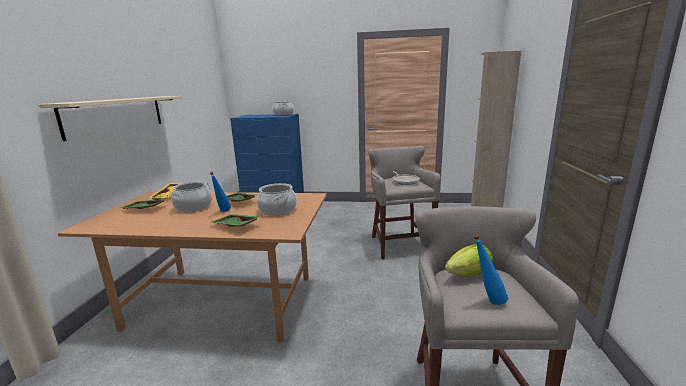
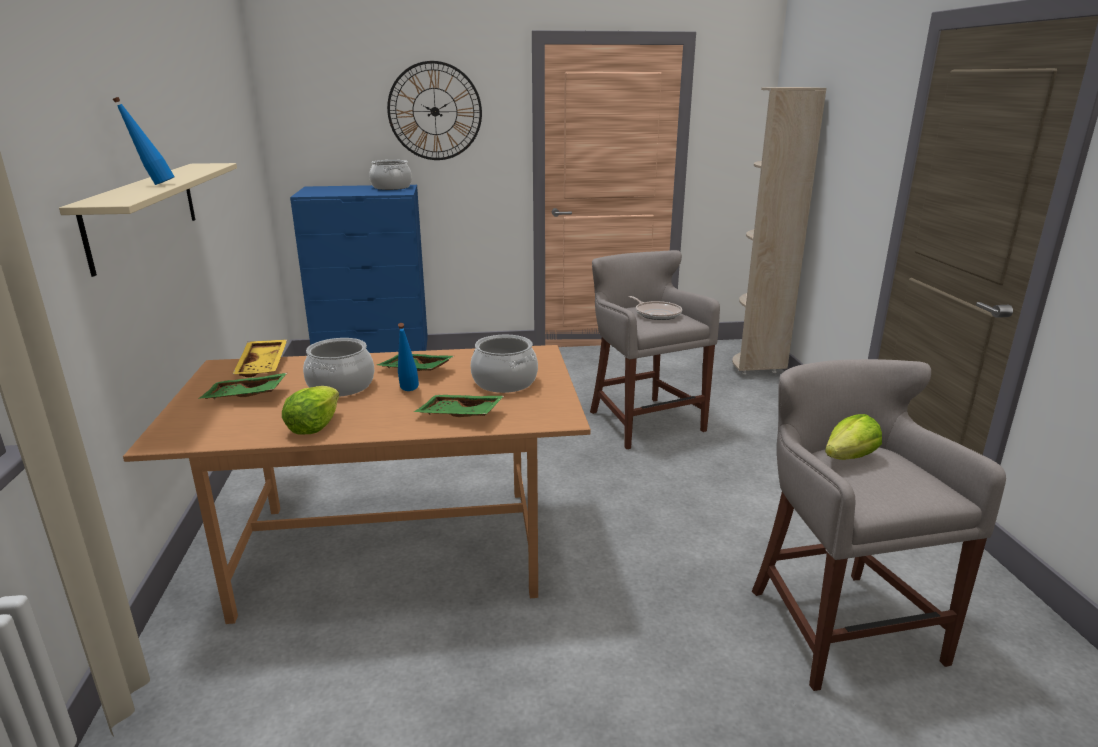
camera: 15 degrees left, 5 degrees up
(156, 226) = (313, 427): none -> lettuce
(307, 76) = (435, 111): none -> wall clock
(487, 301) = (891, 489): blue bottle -> blue bottle (153, 184)

